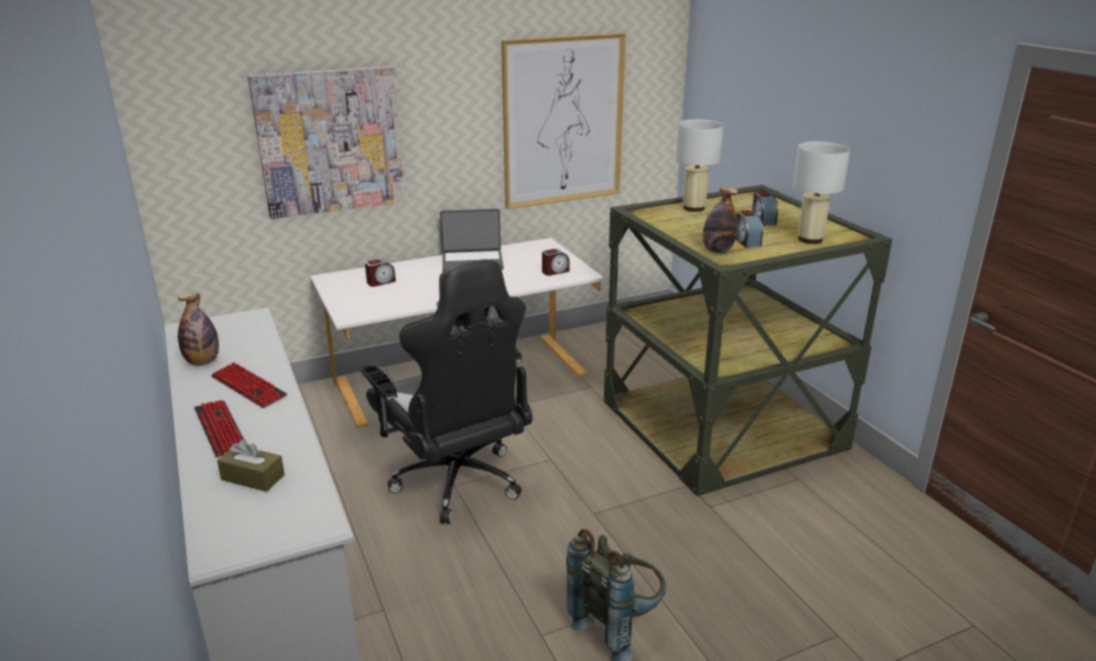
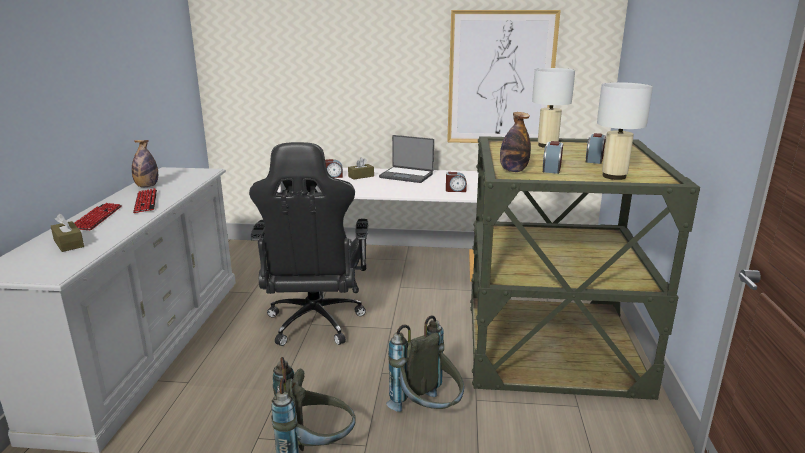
camera: 30 degrees right, 5 degrees down
(330, 141) = (319, 74): picture -> none
(417, 274) = (361, 176): none -> brown tissue box
(681, 537) = (428, 413): none -> grey backpack

